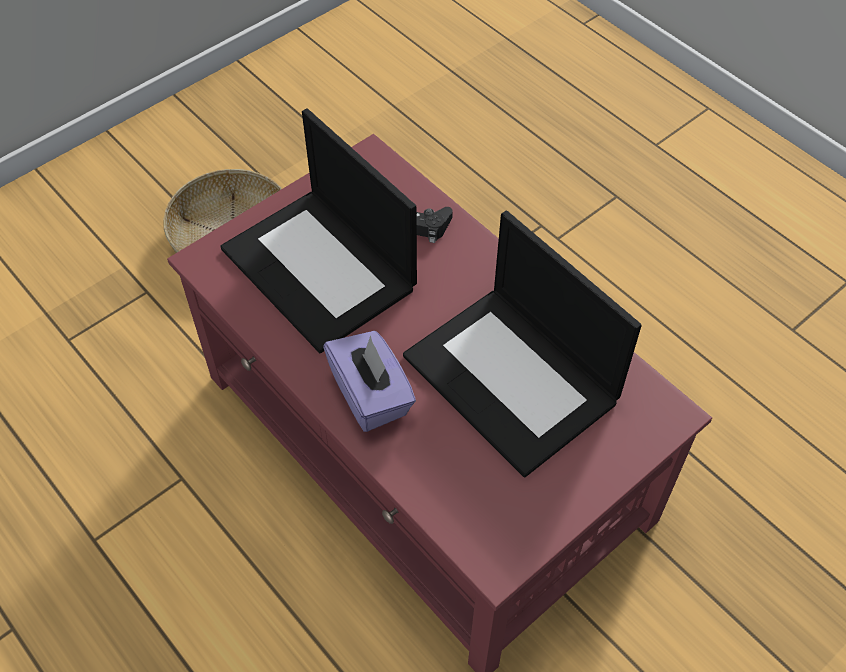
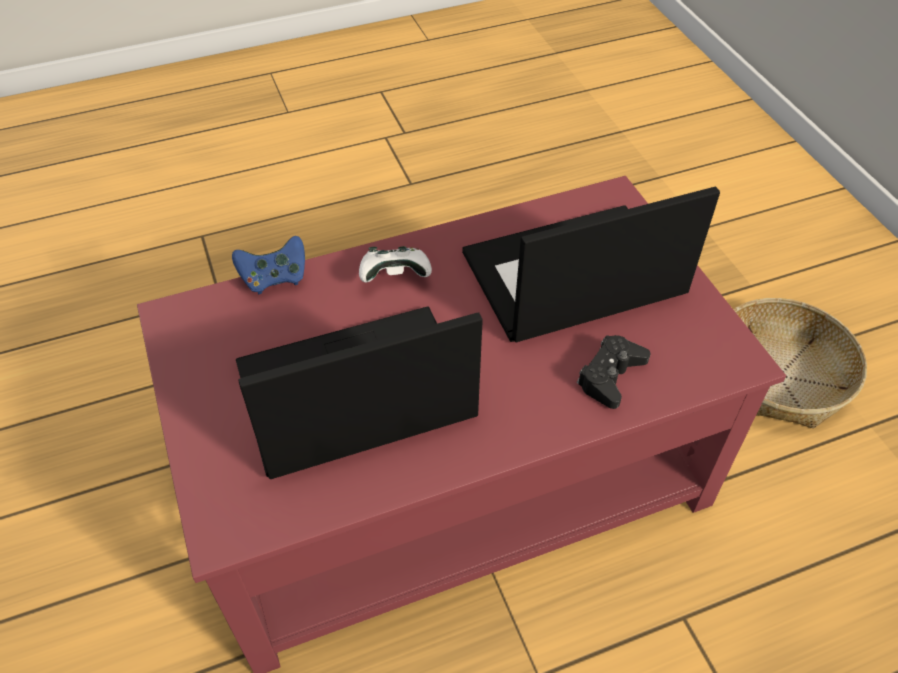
camera: 110 degrees right, 5 degrees down
(371, 395) = (395, 277): purple tissue box -> white game controller
(412, 495) = (274, 278): none -> blue game controller

